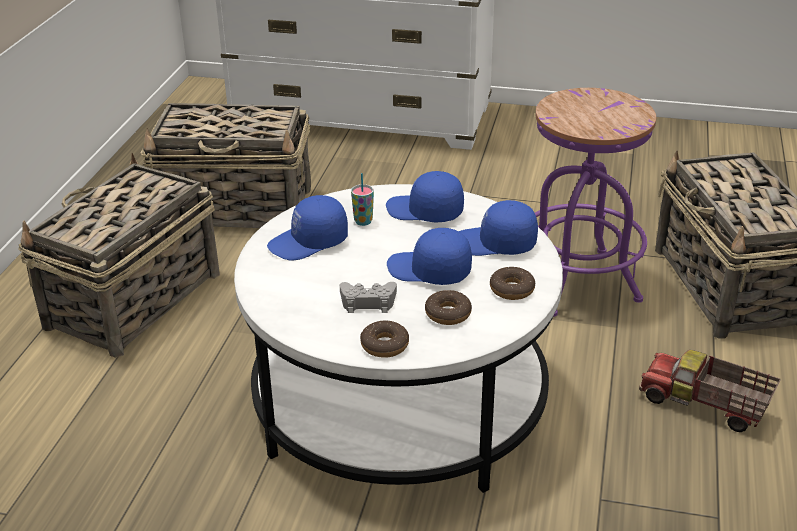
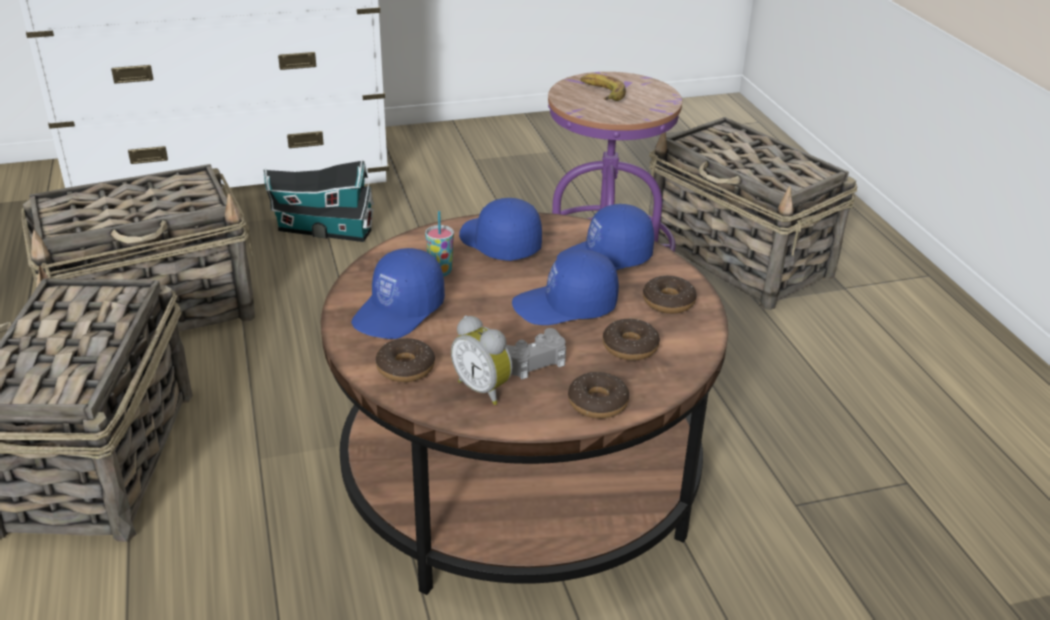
camera: 30 degrees left, 0 degrees up
(277, 282) = (405, 368): none -> donut
(316, 311) = (484, 389): none -> alarm clock
(394, 177) = (321, 230): none -> toy house
(400, 401) = (521, 474): white coffee table -> brown coffee table
(424, 212) = (498, 244): blue cap -> blue cap turned 60 degrees clockwise
(586, 106) = (601, 92): none -> banana
(704, 406) = (809, 379): toy truck -> none

